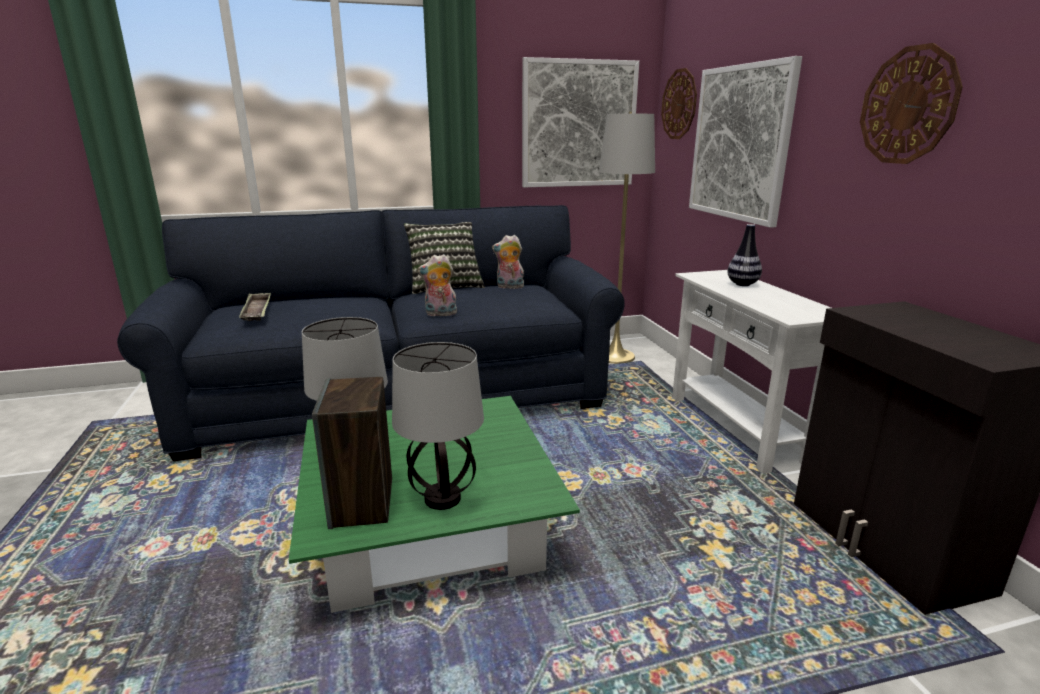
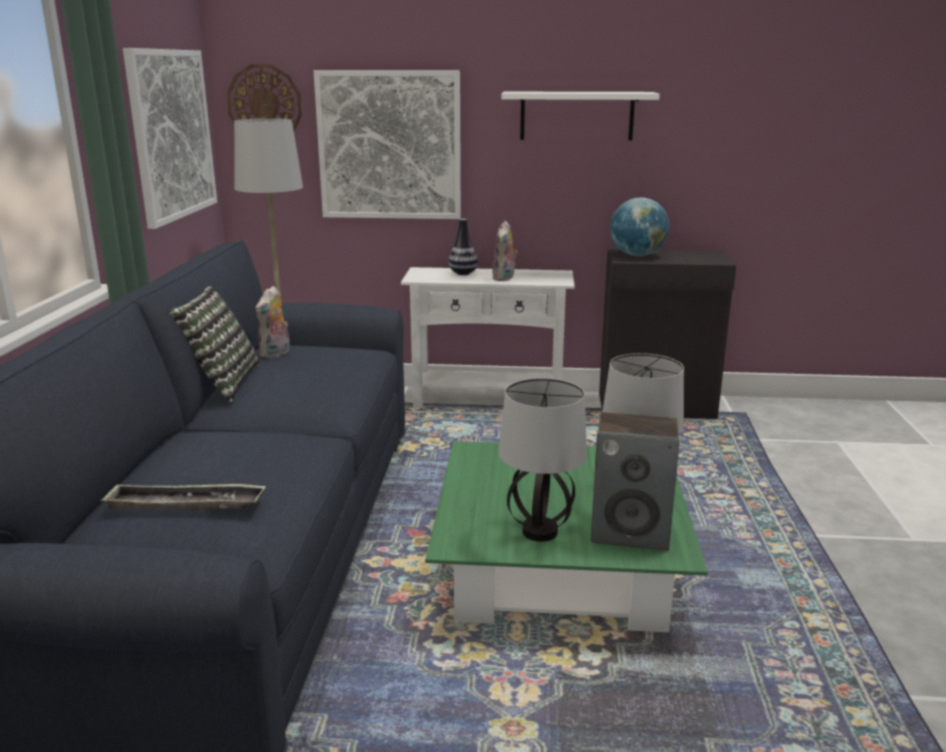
camera: 70 degrees left, 0 degrees up
(440, 314) = (336, 398): plush toy -> plush toy (504, 278)
(899, 315) = (637, 255): none -> globe
(908, 105) = (576, 116): wall clock -> white shelf

